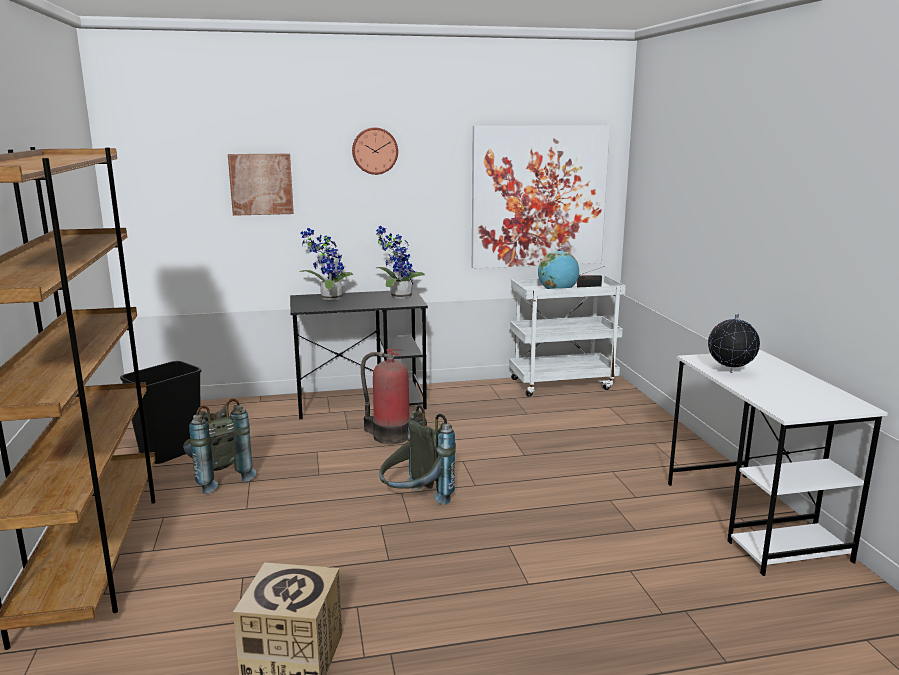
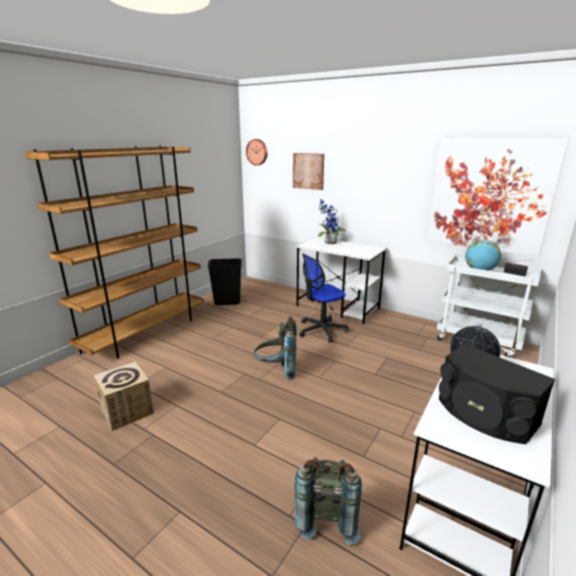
camera: 45 degrees right, 5 degrees up
(217, 478) = (224, 320): grey backpack -> grey backpack (326, 515)
(362, 401) = (338, 307): black desk -> white desk
(374, 151) = (372, 154): wall clock -> wall clock (257, 152)
(388, 435) = (321, 330): fire extinguisher -> office chair
(398, 297) = (366, 250): potted plant -> none
(791, 393) = (484, 414): none -> black speaker

